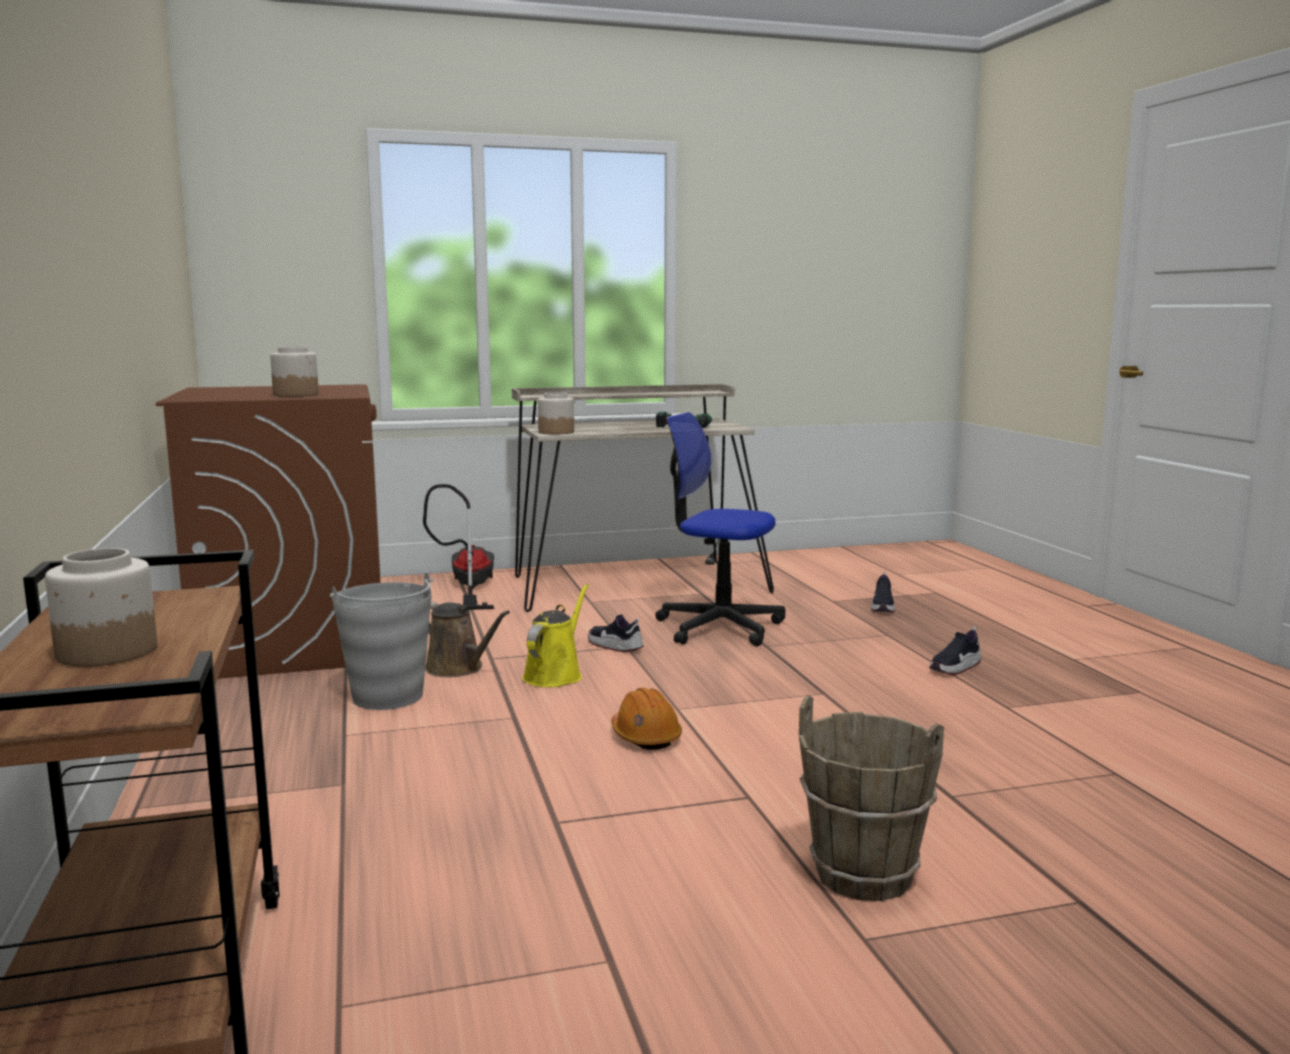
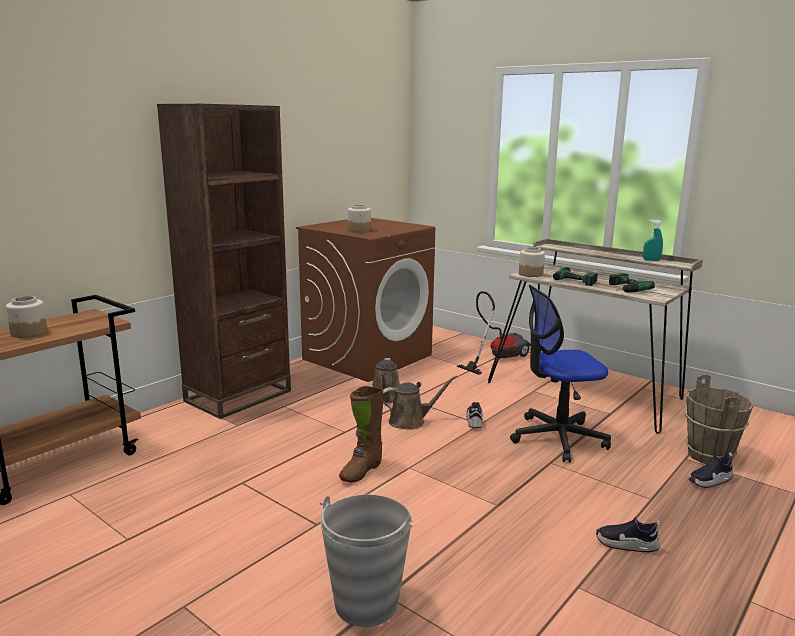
camera: 55 degrees right, 5 degrees up
(225, 759) = (238, 396): none -> brown bookcase
(387, 697) = (333, 398): grey bucket -> grey bucket (365, 604)
(555, 675) = (410, 421): yellow watering can -> brown watering can
(613, 428) = (577, 278): none -> power drill
(645, 736) = (361, 471): orange hard hat -> brown boot
(675, 392) = (651, 260): none -> turquoise spray bottle
(719, 627) = (557, 438): office chair -> office chair turned 90 degrees counterclockwise
(863, 874) = (254, 587): brown bucket -> brown bucket (710, 456)

